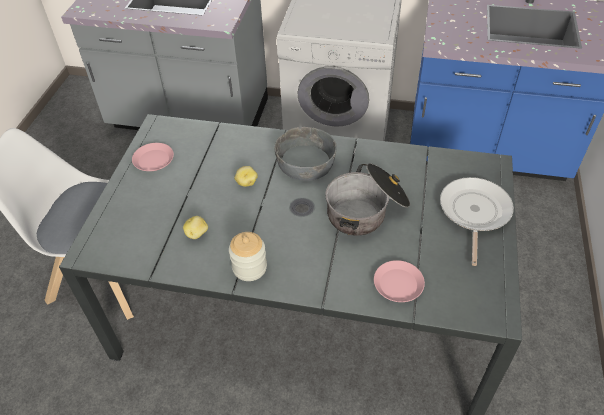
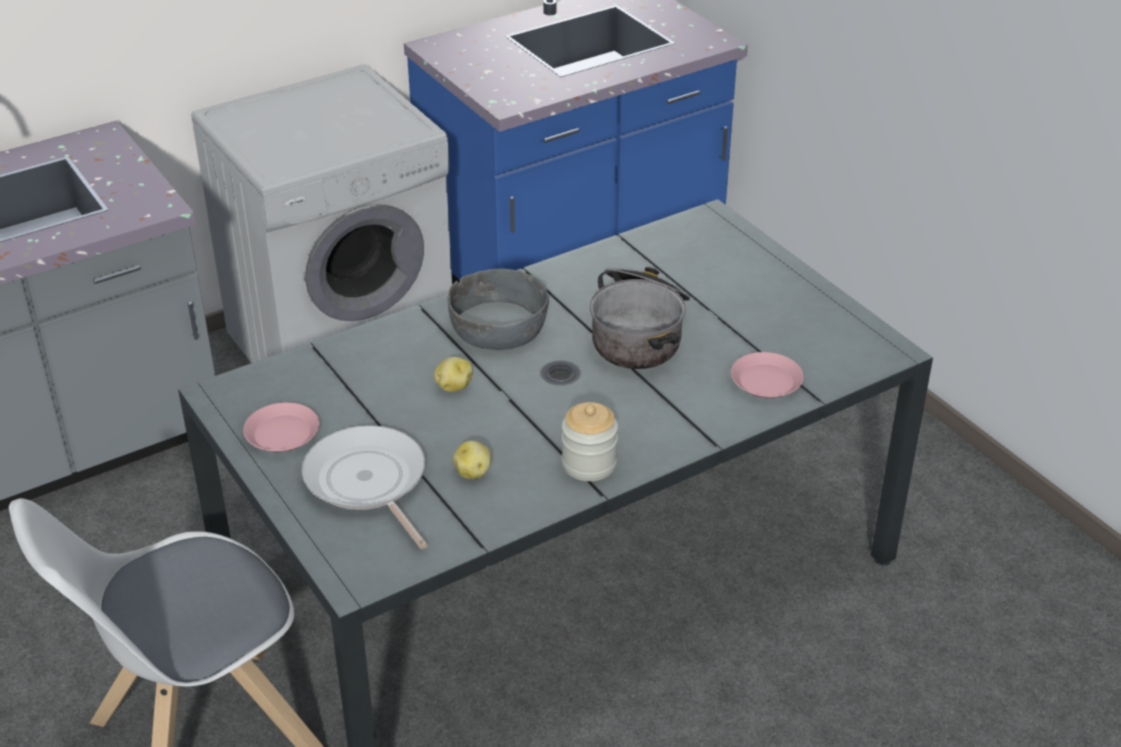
camera: 45 degrees left, 10 degrees down
(474, 213) = (752, 274): frying pan -> frying pan (368, 483)

